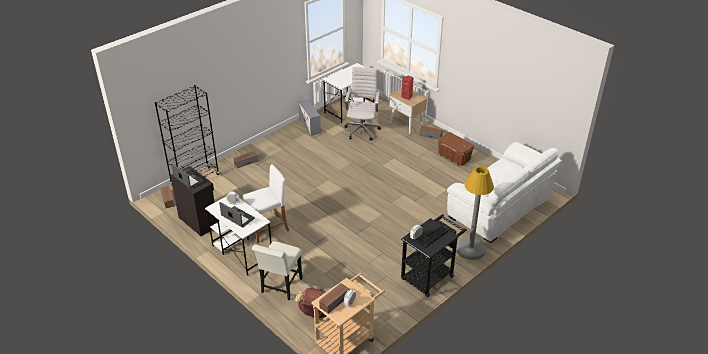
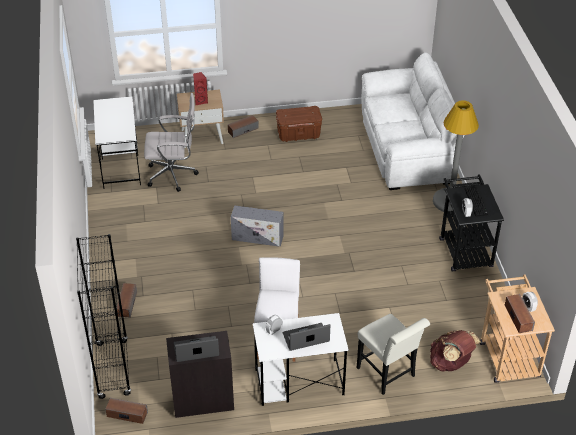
camera: 55 degrees left, 5 degrees up
(310, 126) = (116, 213): grey storage box -> grey storage box (258, 237)
(362, 130) = (174, 175): white office chair -> white office chair turned 135 degrees clockwise

